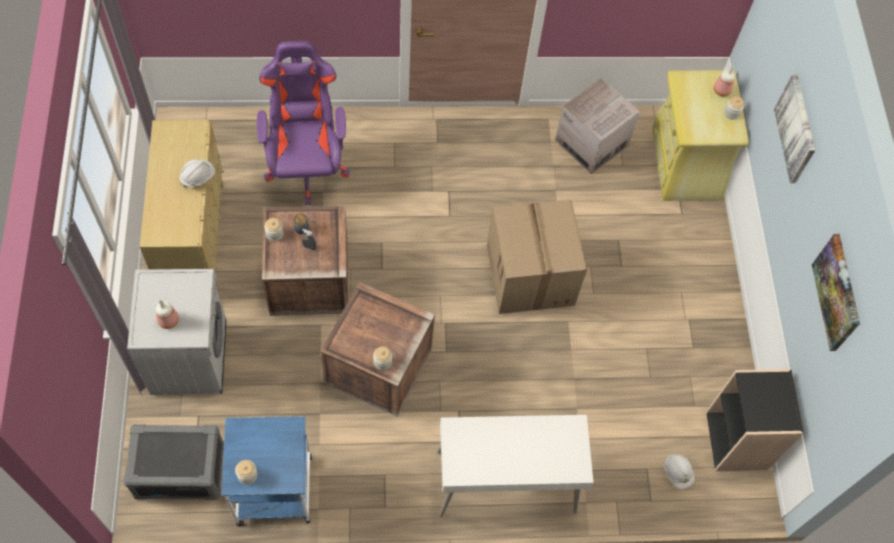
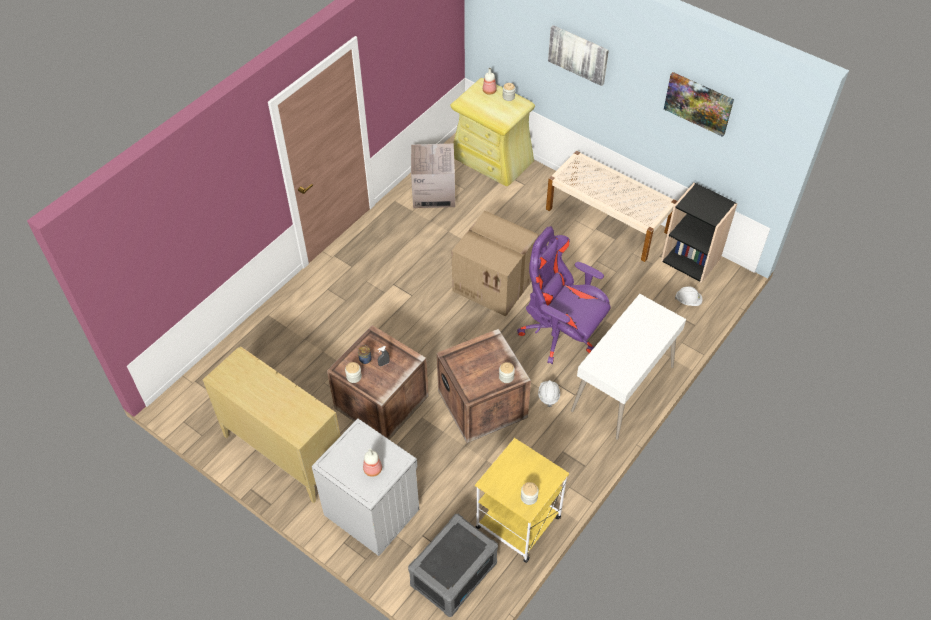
camera: 45 degrees left, 10 degrees down
(198, 177) = (279, 380): white hard hat -> white hard hat (548, 395)
(273, 489) = (517, 523): blue cart -> yellow cart
(306, 171) = (298, 350): purple office chair -> purple office chair (562, 337)
(711, 323) = (607, 220): none -> beige bench

